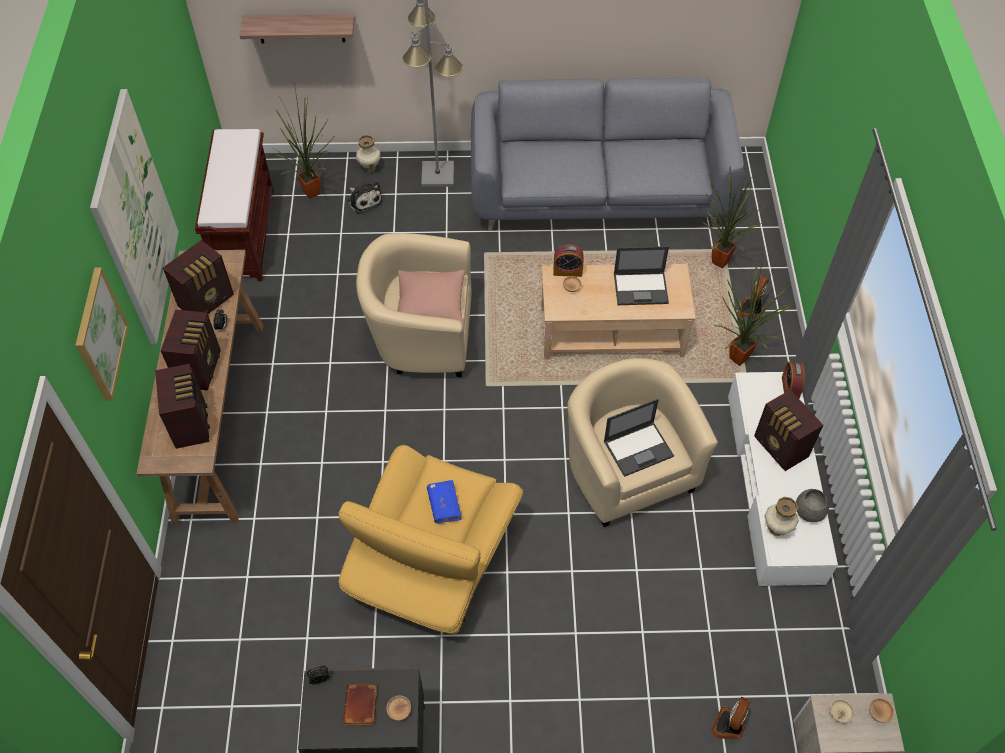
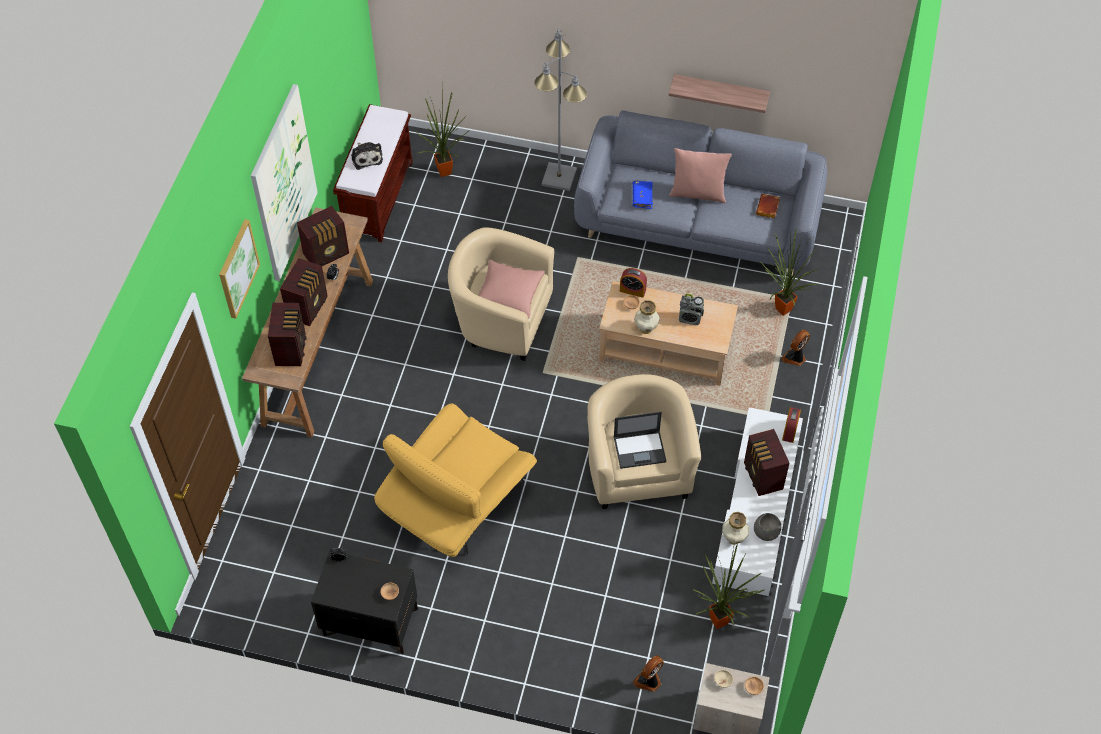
camera: 15 degrees right, 0 degrees up
(301, 28) = (458, 35): shelf -> shelf (720, 92)
(362, 707) = (364, 585): brown book -> brown book (768, 208)
(364, 200) = (487, 188): plush toy -> plush toy (366, 157)
(369, 167) = (501, 158): vase -> vase (645, 329)
(444, 504) = (470, 457): blue book -> blue book (642, 197)
(602, 155) = (698, 193): none -> pink pillow
(641, 288) = (690, 318): laptop -> radio
(741, 357) = (770, 397): potted plant -> potted plant (722, 620)

